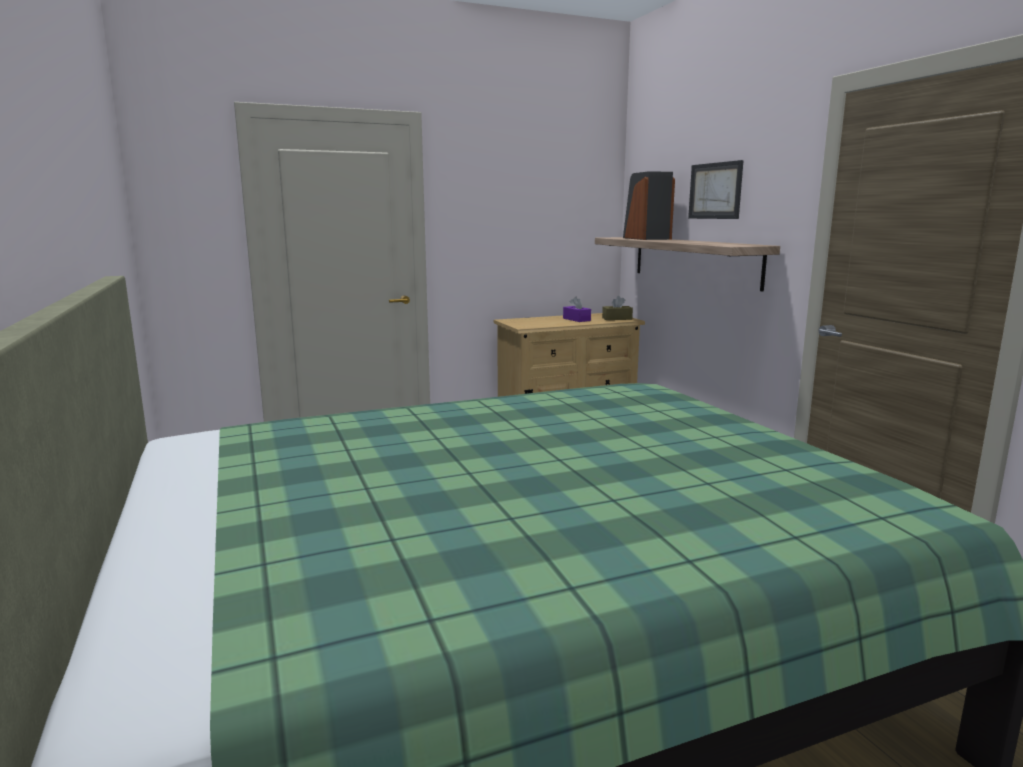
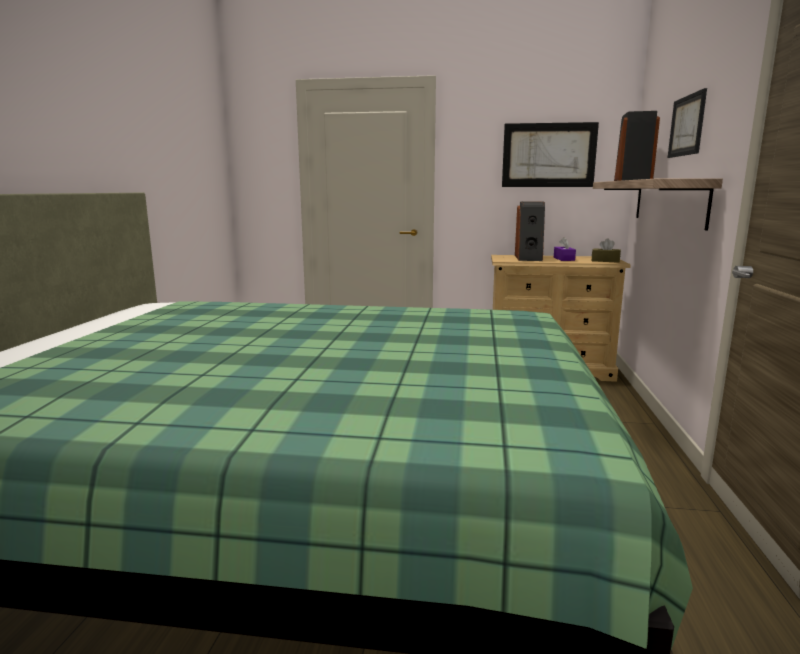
camera: 30 degrees right, 0 degrees up
(542, 321) = (529, 258): none -> speaker
(545, 208) = (548, 155): none -> picture

